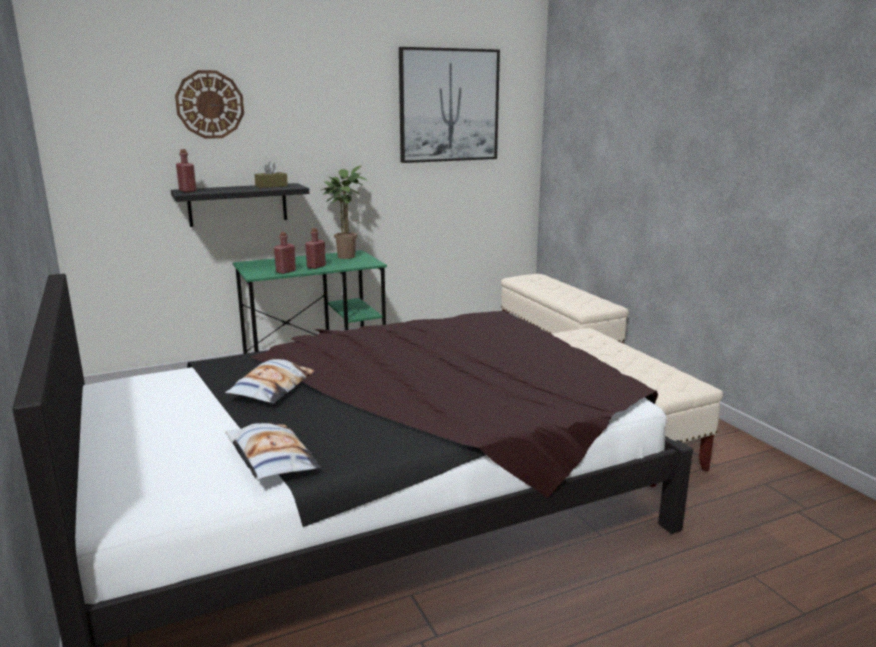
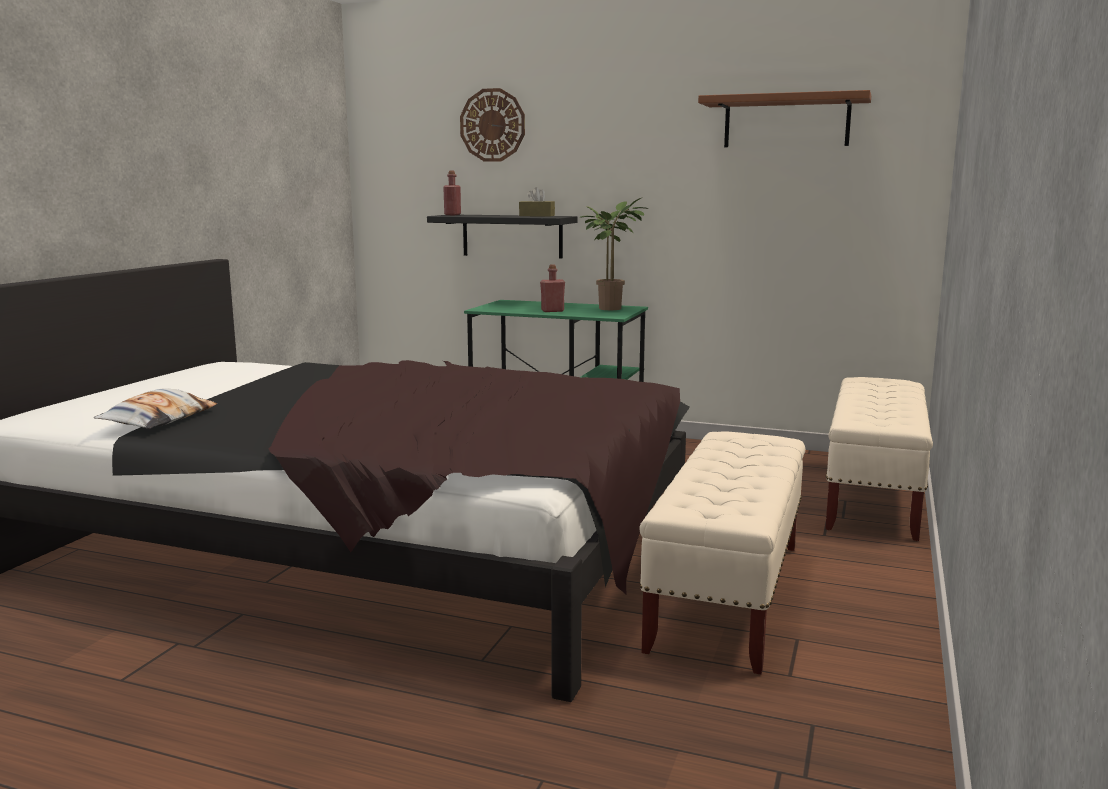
camera: 45 degrees right, 5 degrees down
(272, 388) = (293, 387): pillow -> none
(286, 271) = (514, 310): red bottle -> none
(449, 105) = (786, 122): picture -> brown shelf

